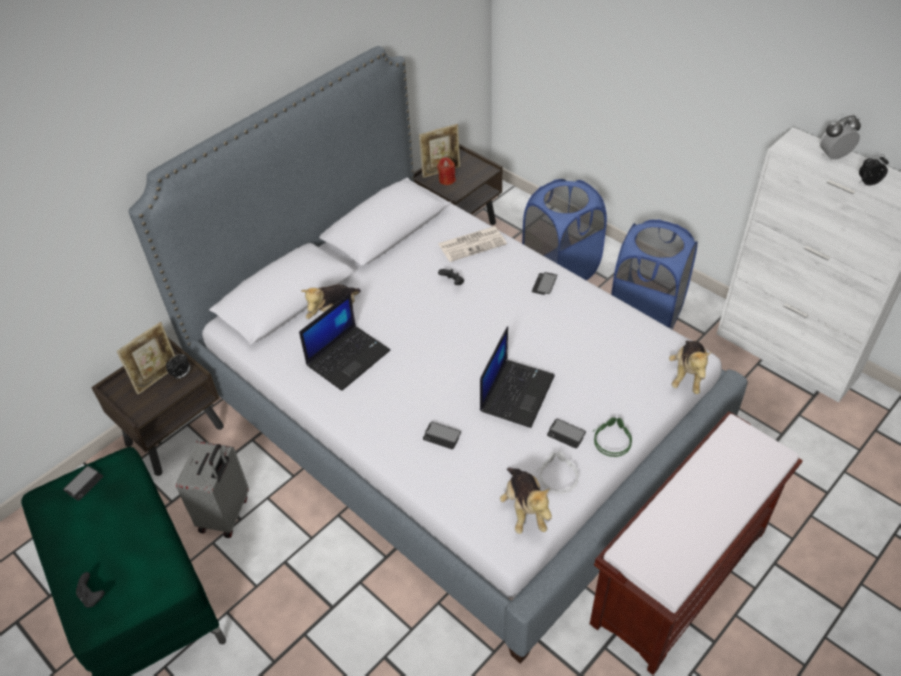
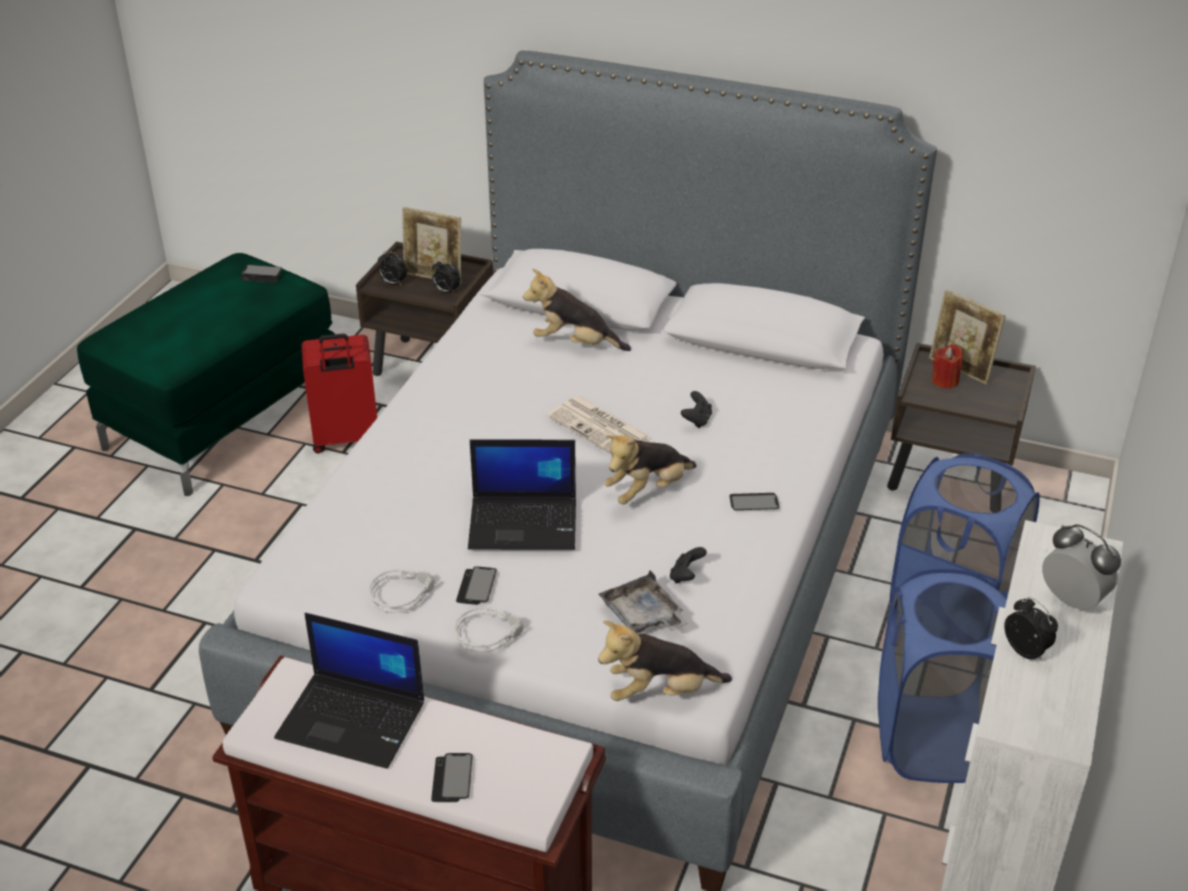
camera: 65 degrees right, 10 degrees down
(92, 596) = (134, 327): black game controller -> black game controller (686, 576)
(145, 404) = (393, 283): none -> alarm clock
(226, 514) = (345, 439): grey suitcase -> red suitcase
(348, 357) = (510, 374): laptop -> laptop (353, 720)
(442, 436) = (419, 478): phone -> phone (452, 779)
(472, 243) = (788, 417): newspaper -> newspaper (600, 428)
(524, 509) = (334, 576): plush toy -> plush toy (648, 490)
(611, 439) = (489, 633): green headphones -> grey headphones
(623, 362) = (642, 616): none -> grey tray

